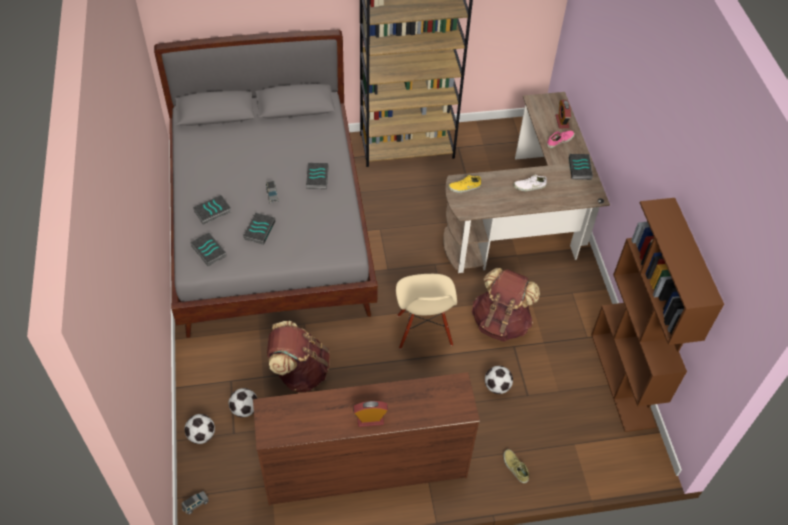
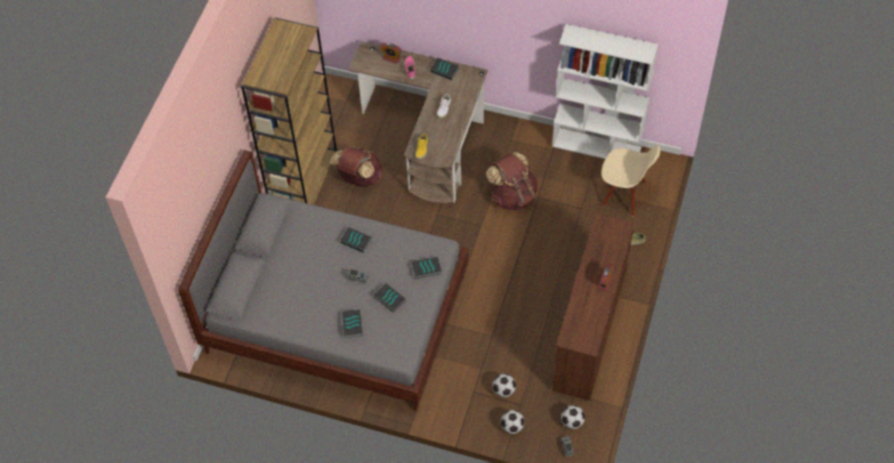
camera: 60 degrees left, 5 degrees up
(207, 251) = (392, 340): book -> book (426, 269)
(299, 372) = (489, 342): brown backpack -> brown backpack (359, 178)
(423, 330) = (494, 247): beige chair -> beige chair (624, 195)
(497, 387) = (565, 223): football -> football (572, 422)
(623, 380) = (597, 146): brown bookcase -> white bookcase

